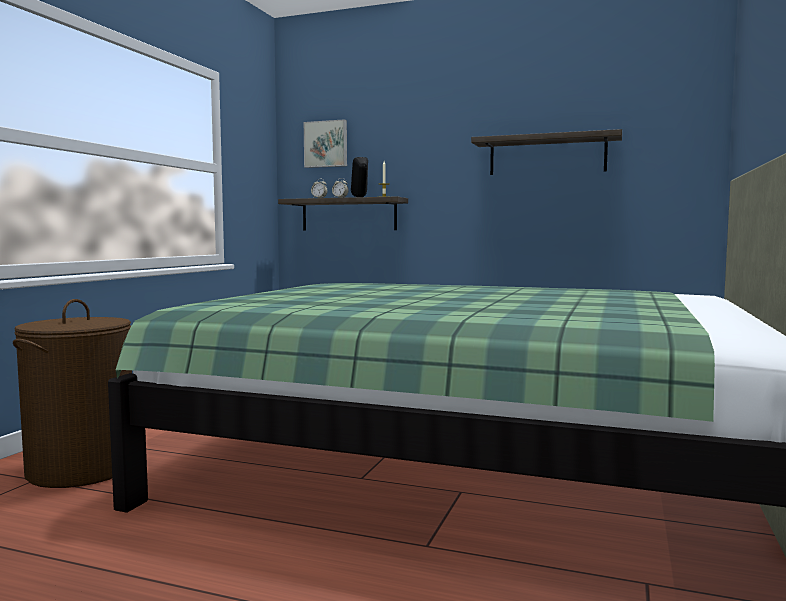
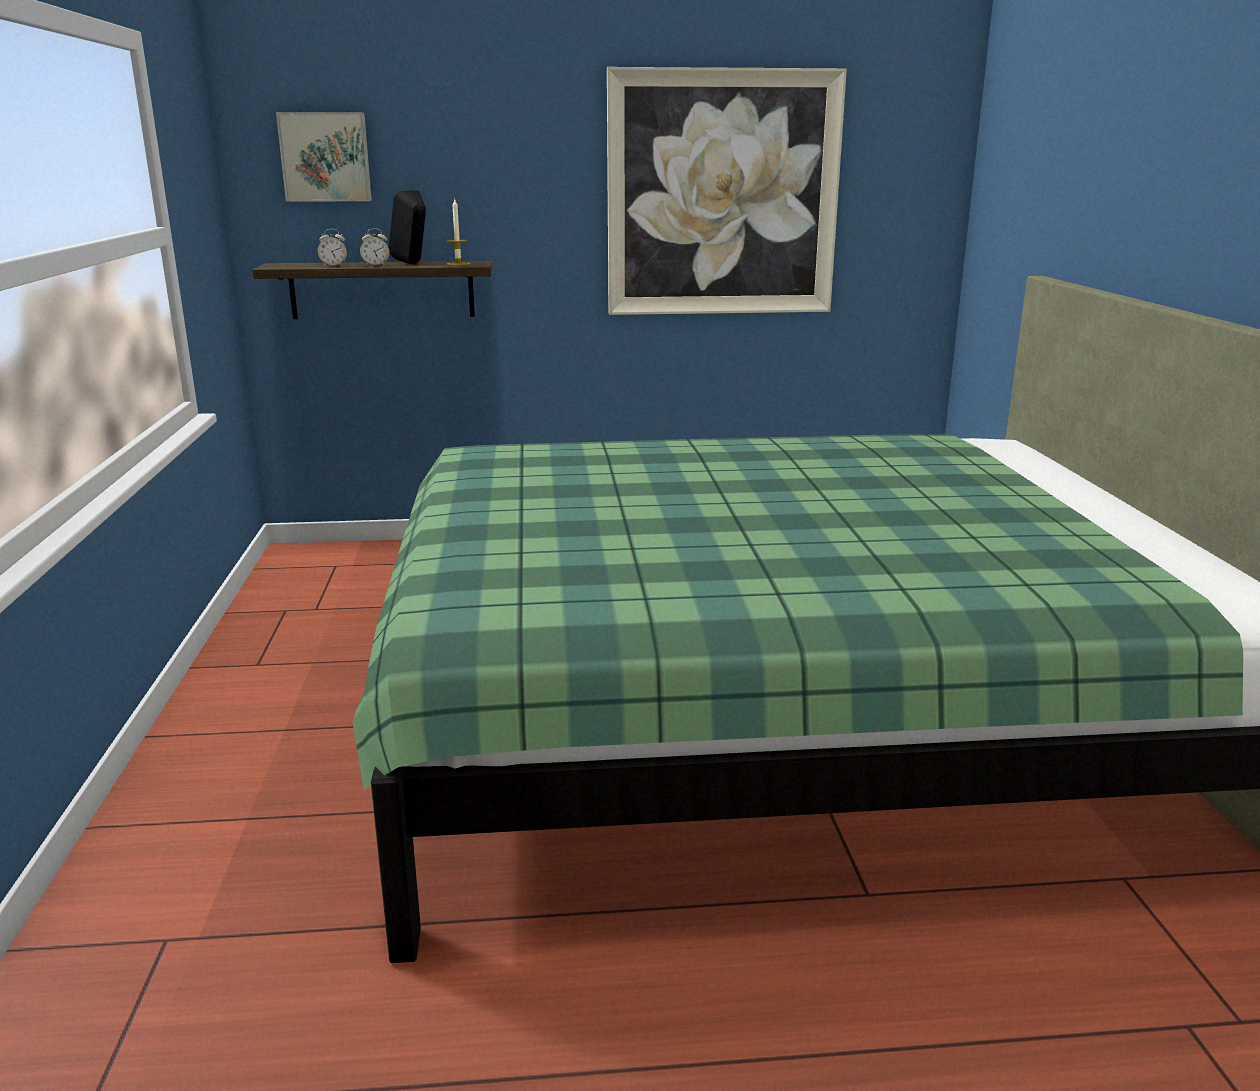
camera: 25 degrees left, 15 degrees up
(82, 469) = (224, 893): brown laundry basket -> none
(547, 155) = (722, 194): shelf -> picture

